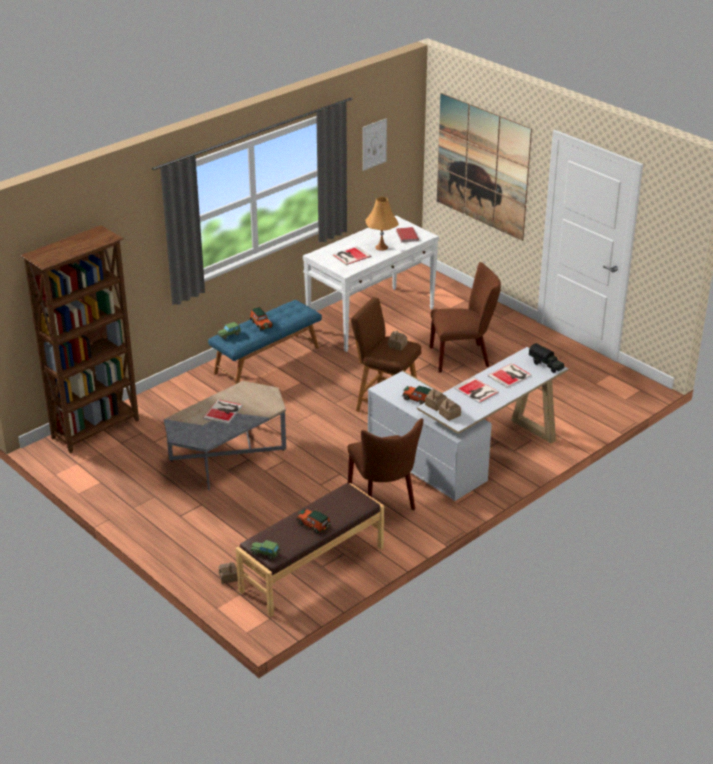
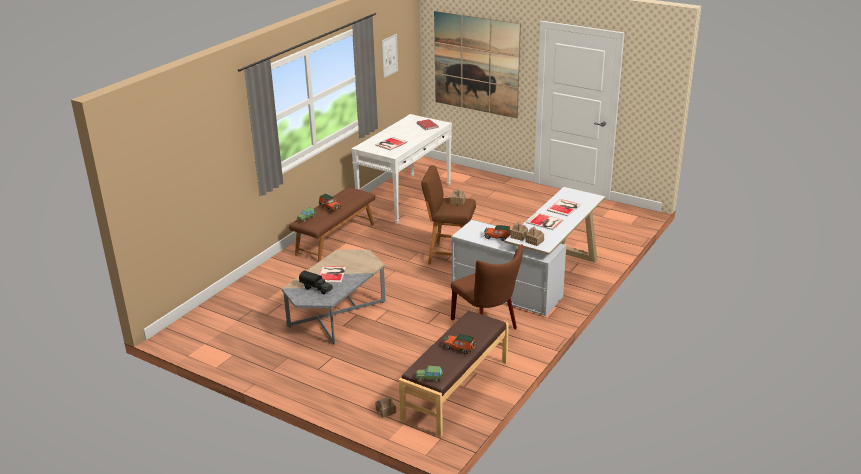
camera: 15 degrees left, 5 degrees down
(96, 429) = (210, 313): brown bookcase -> none
(266, 360) = (335, 239): blue bench -> brown bench
(381, 247) = (411, 135): orange table lamp -> none
(463, 357) = (492, 213): brown chair -> none
(546, 365) = (587, 196): toy truck -> toy truck (317, 288)

